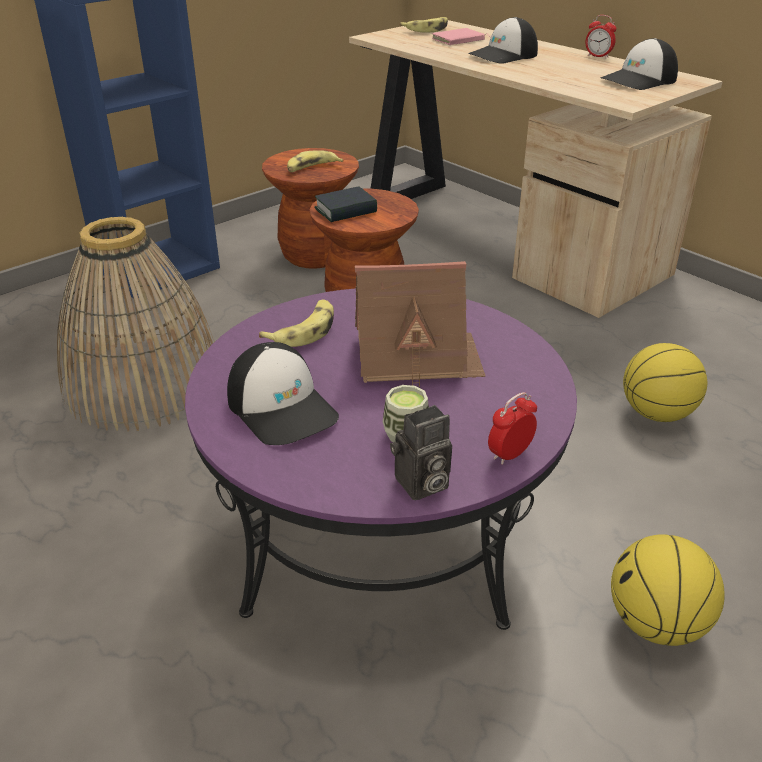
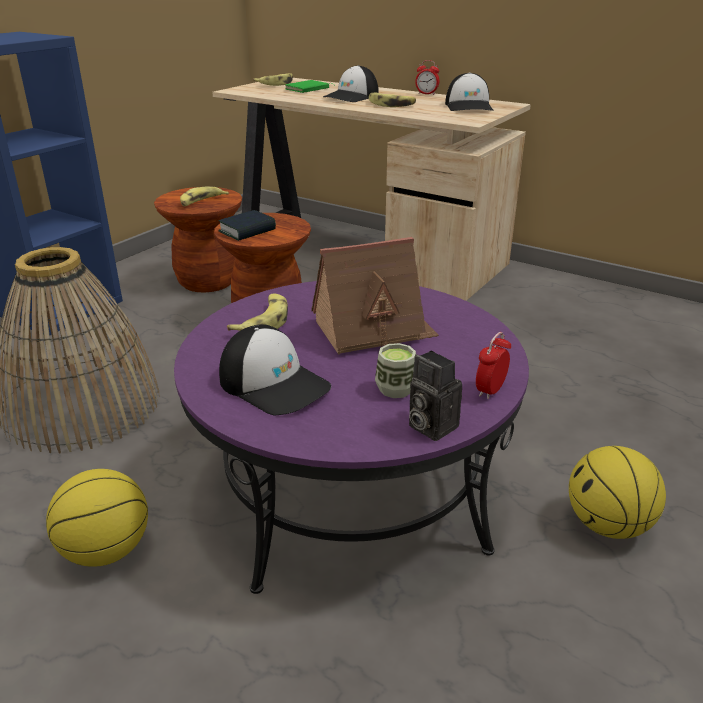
camera: 15 degrees left, 5 degrees down
(420, 485) = (429, 426): camera -> camera turned 90 degrees clockwise
(459, 40) = (308, 89): pink book -> green book
(544, 70) = (391, 104): none -> banana
(639, 80) = (469, 107): cap -> cap turned 45 degrees counterclockwise
(656, 413) = (539, 366): basketball -> basketball (105, 551)

